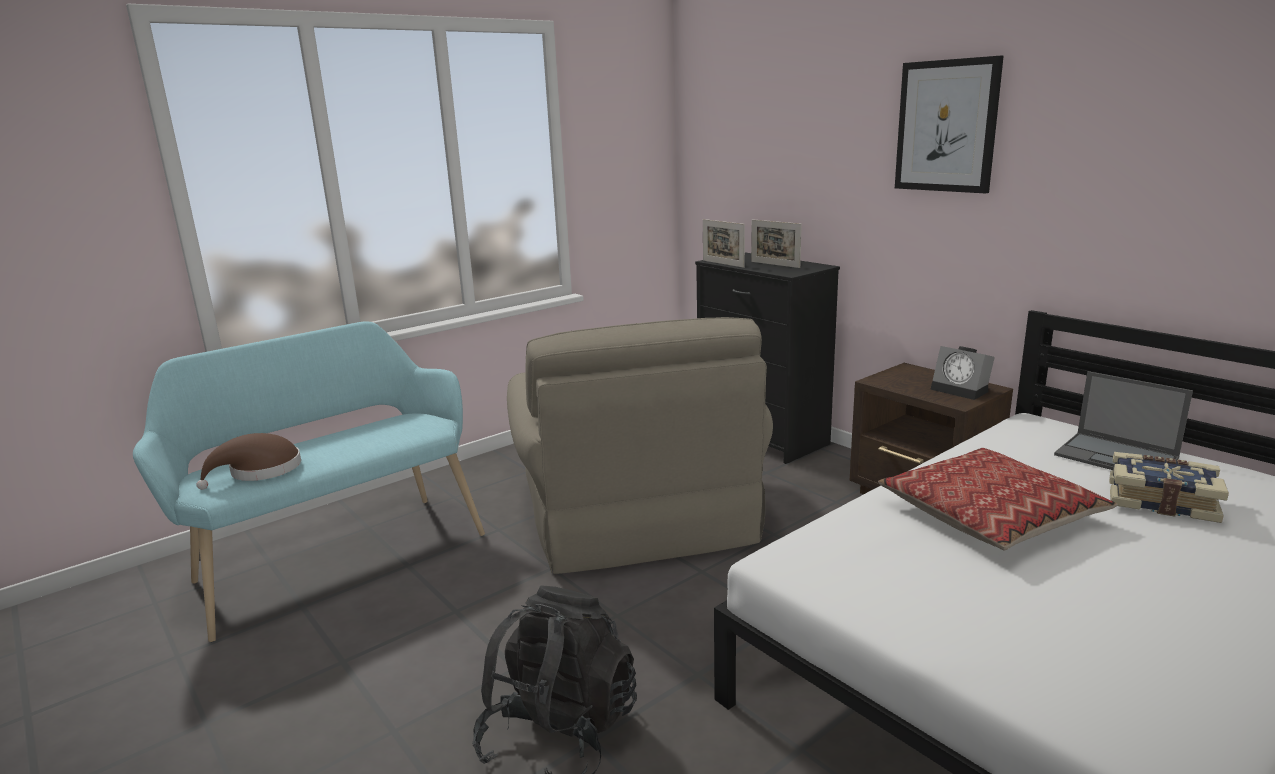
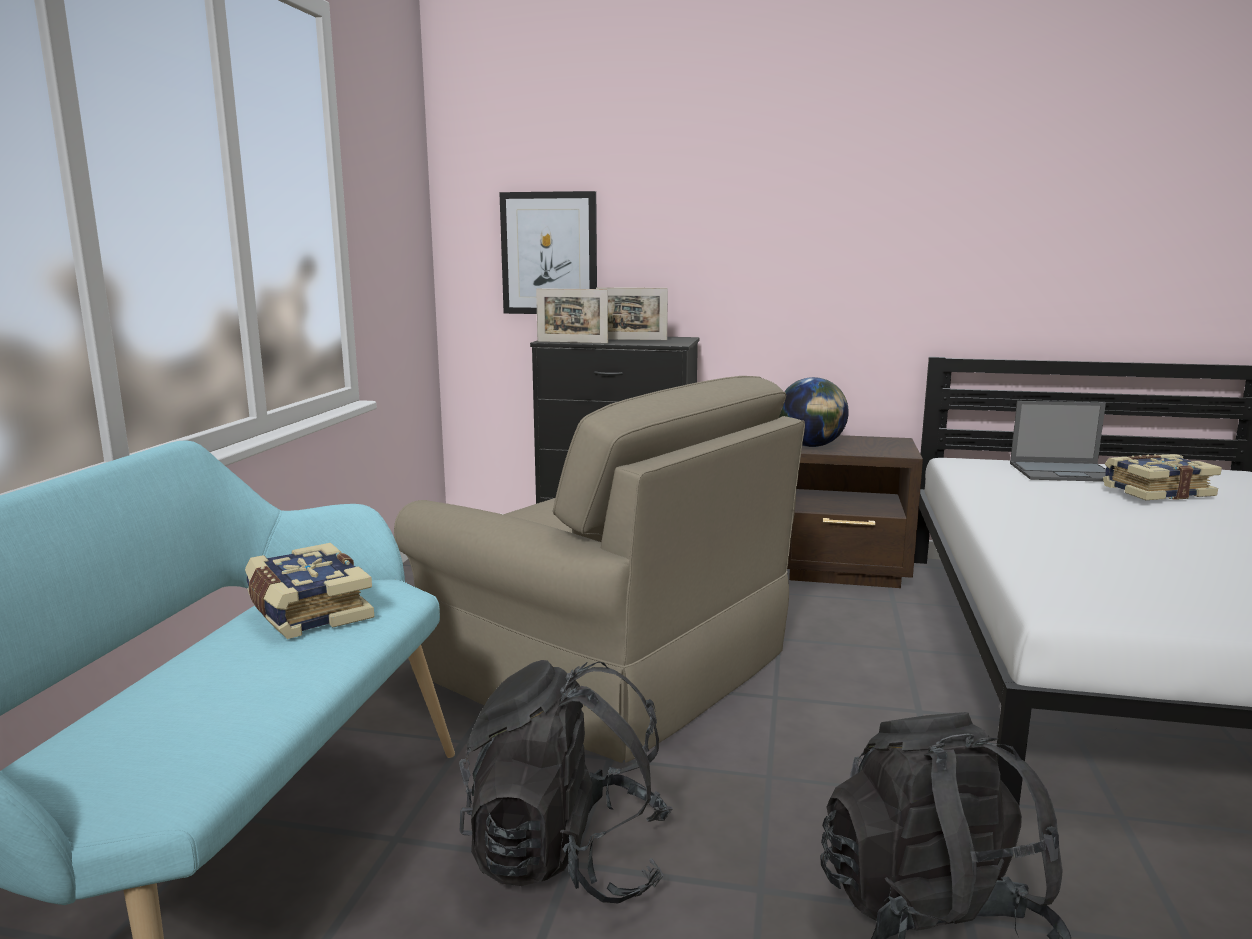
camera: 40 degrees left, 5 degrees down
(260, 471) = (191, 731): brown hat -> none
(385, 427) = (307, 611): none -> book
(457, 608) = (567, 858): none -> black backpack
(891, 379) = (811, 446): none -> globe
(946, 126) = (822, 179): picture -> picture (549, 253)
(962, 390) = (882, 445): alarm clock -> none
(990, 514) = (1093, 528): pillow -> none

